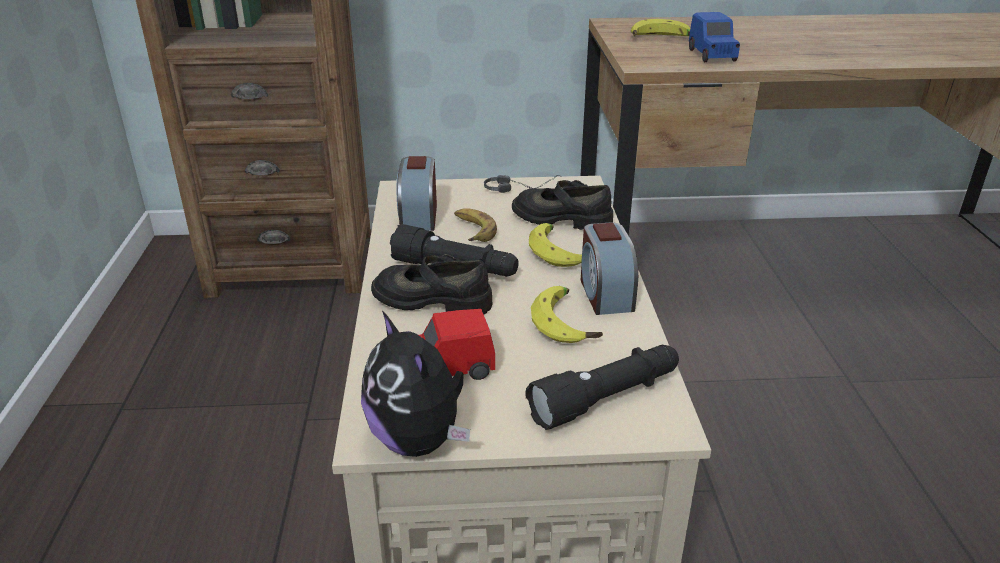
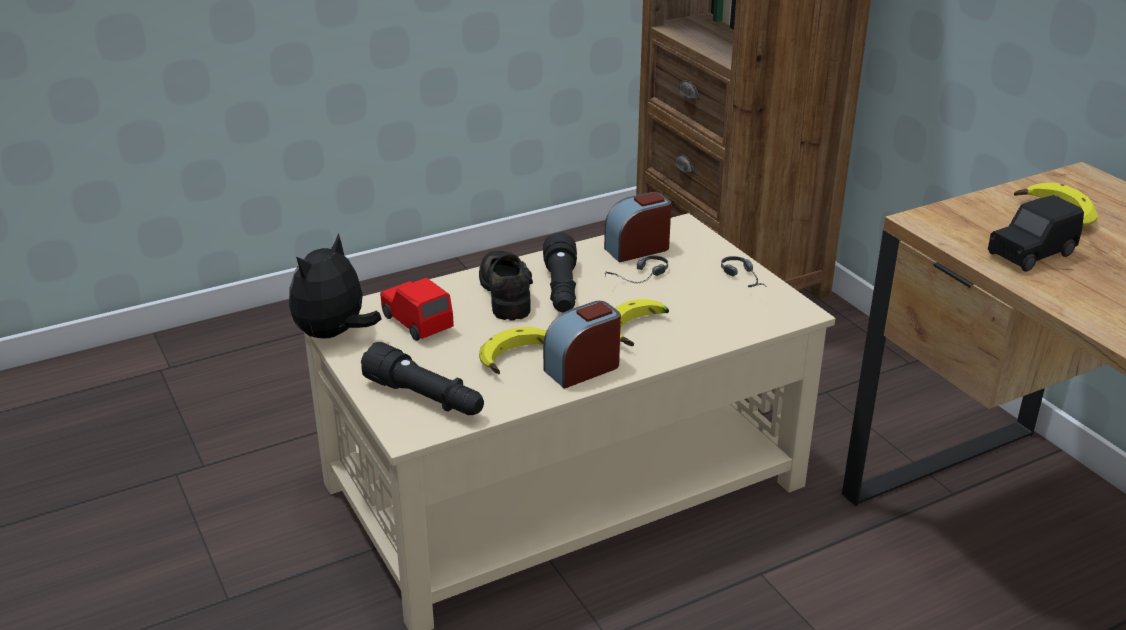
camera: 65 degrees right, 0 degrees up
(473, 230) = (638, 279): banana -> headphones
(562, 218) = (707, 317): black shoe -> none
(712, 55) = (1030, 255): blue toy car -> black toy car

